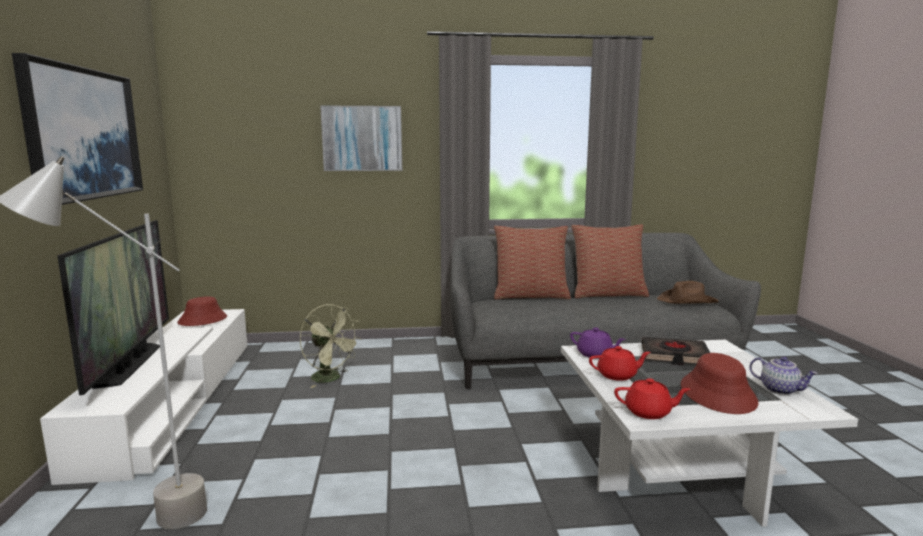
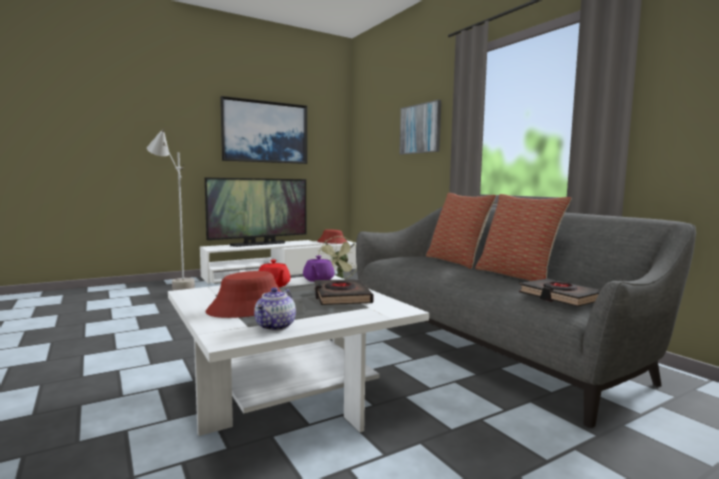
camera: 65 degrees right, 5 degrees down
(649, 412) = (201, 293): red teapot -> none
(688, 301) = (560, 297): brown hat -> black book

